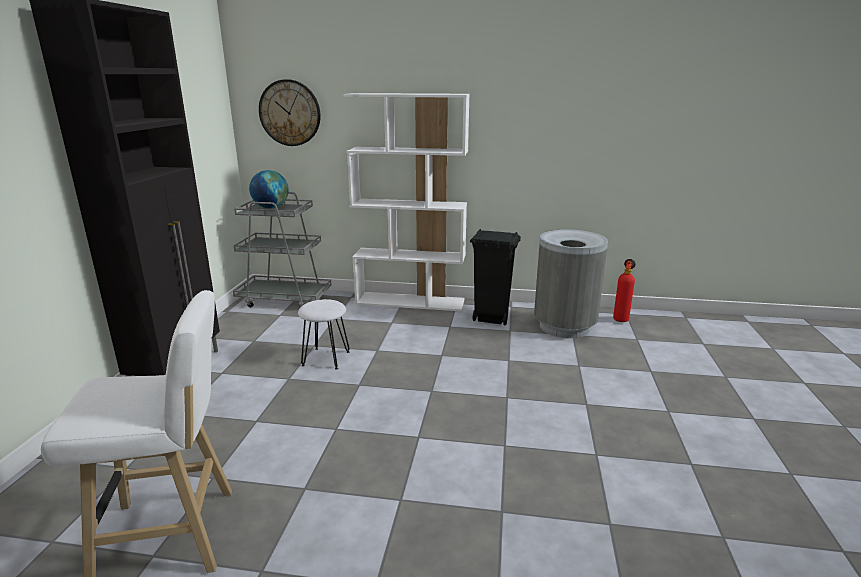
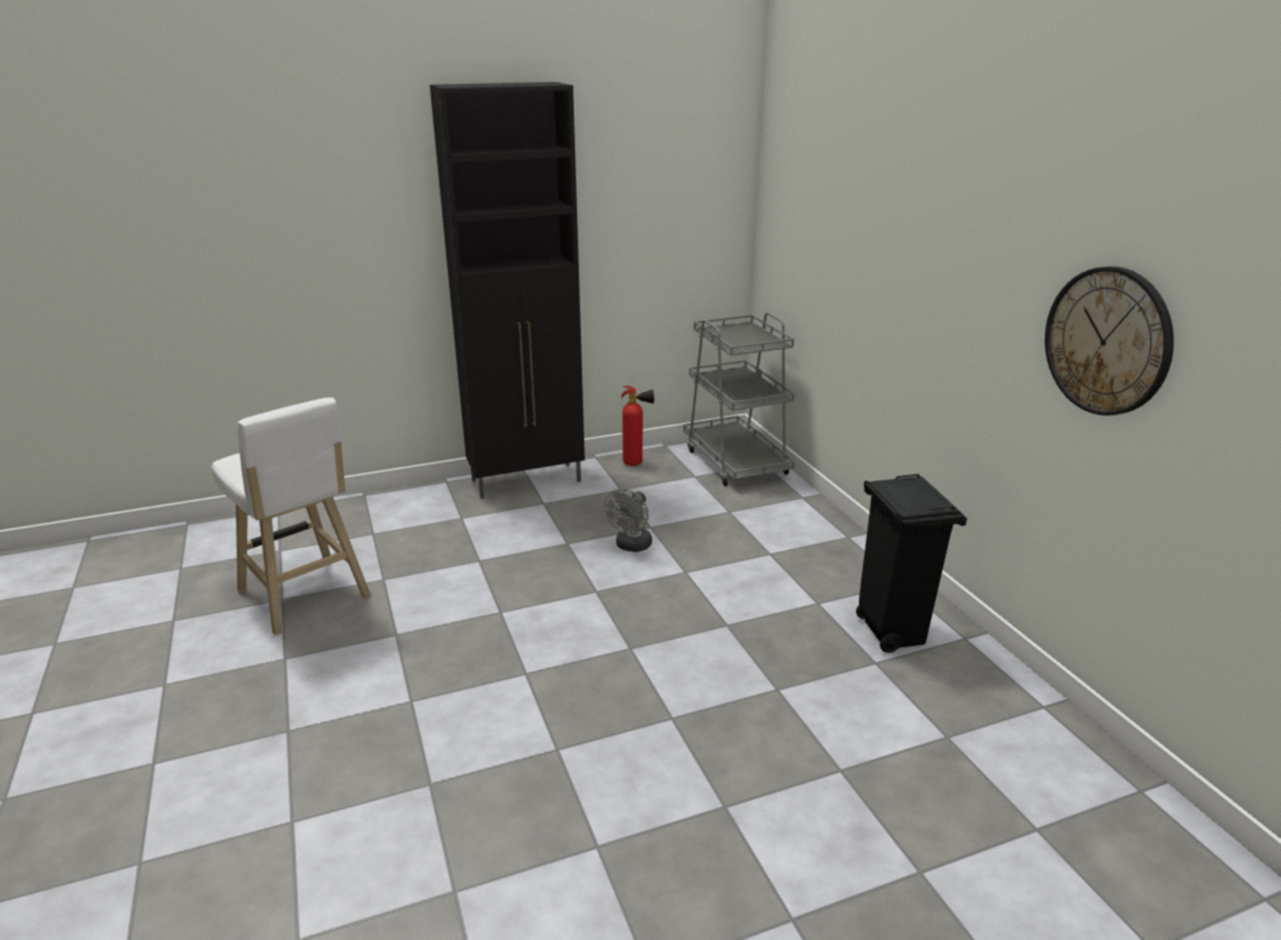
camera: 60 degrees right, 5 degrees up
(271, 207) = (744, 333): globe -> none
(290, 113) = (800, 206): wall clock -> wall clock (1107, 341)
(326, 358) = (631, 546): white stool -> grey fan
(411, 301) = (851, 544): white bookcase -> none
(564, 327) = (966, 719): grey trash can -> none
(621, 319) = (1102, 788): fire extinguisher -> fire extinguisher (637, 463)

